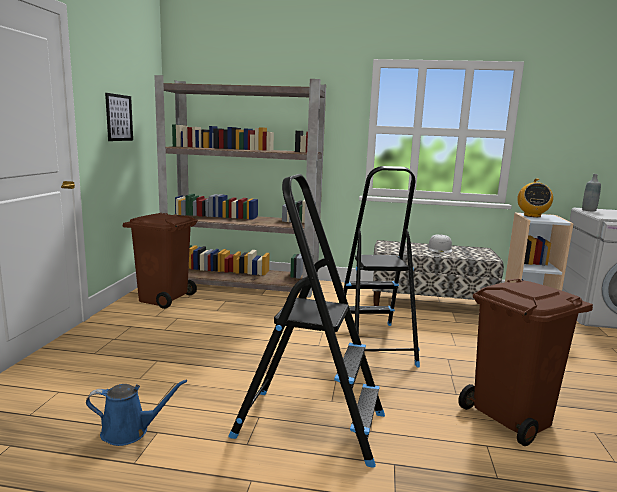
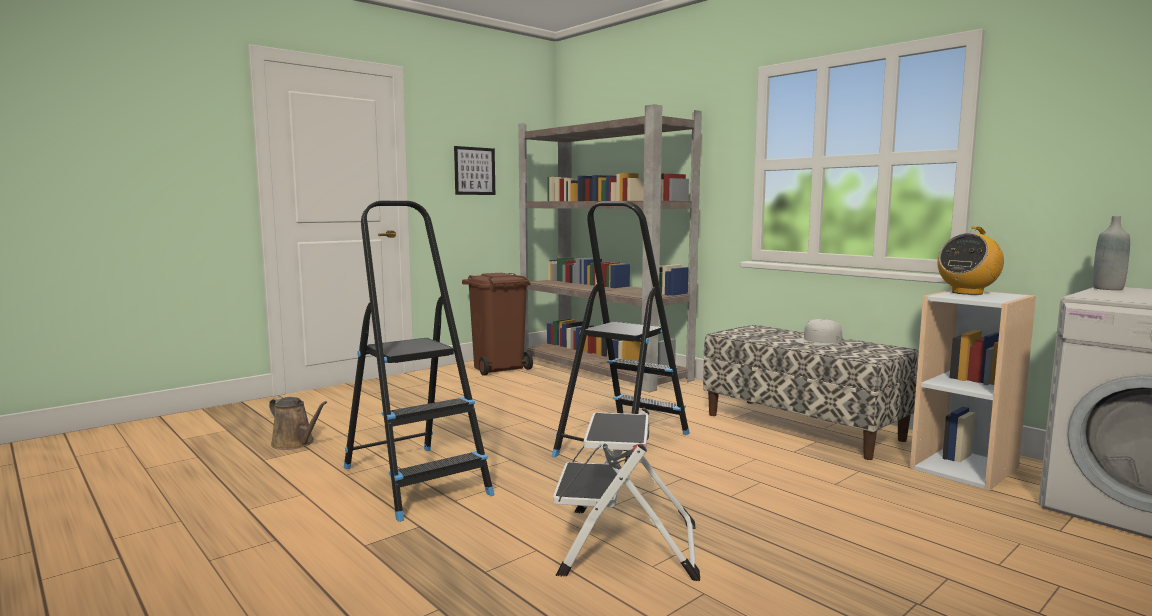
camera: 40 degrees right, 5 degrees down
(129, 431) = (295, 443): blue watering can -> brown watering can
(512, 418) = (626, 544): brown trash can -> step ladder

